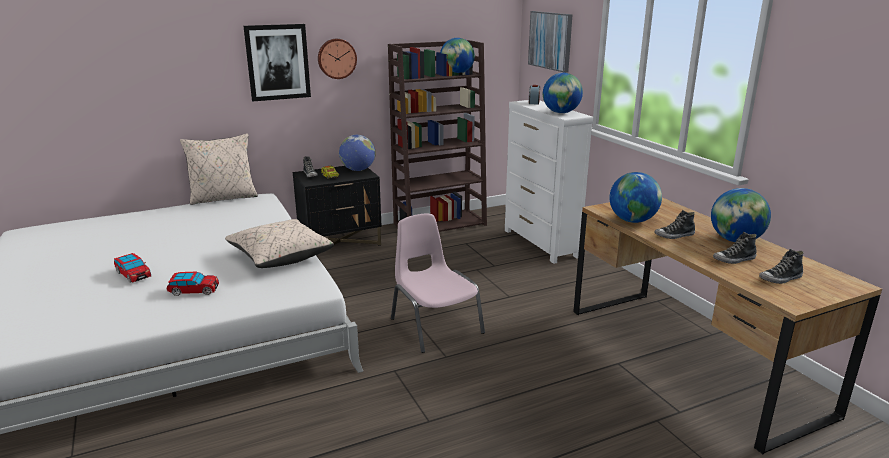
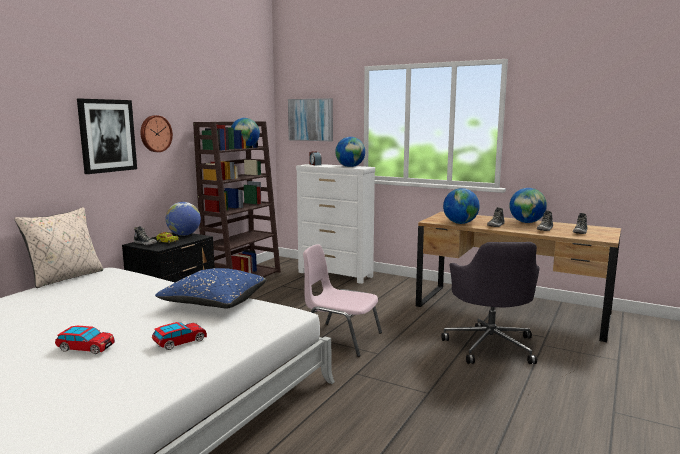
camera: 35 degrees left, 10 degrees down
(280, 256) = (214, 302): beige pillow -> blue pillow
(585, 395) = (490, 345): none -> grey office chair

